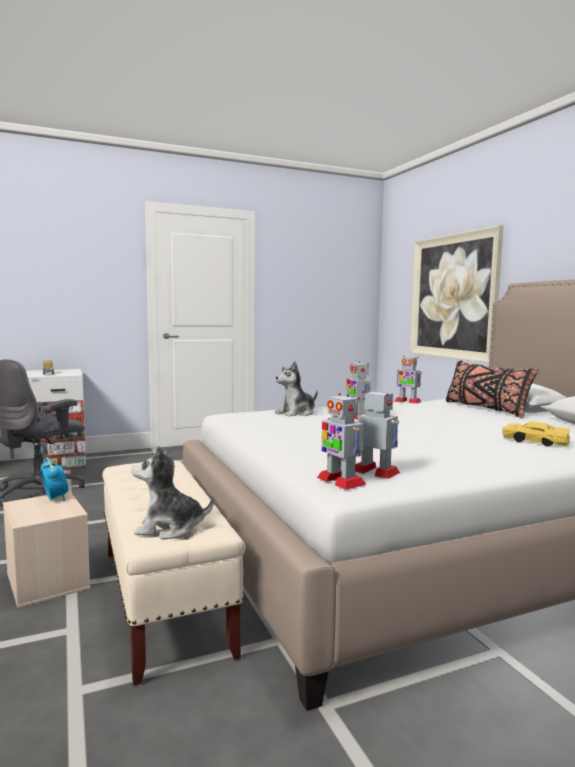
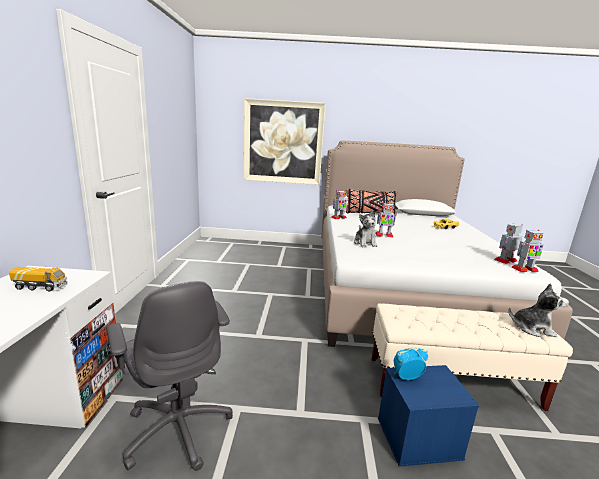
camera: 65 degrees left, 10 degrees up
(46, 580) = (418, 439): beige storage box -> blue storage box
(169, 528) = (532, 328): plush toy -> plush toy turned 105 degrees counterclockwise

